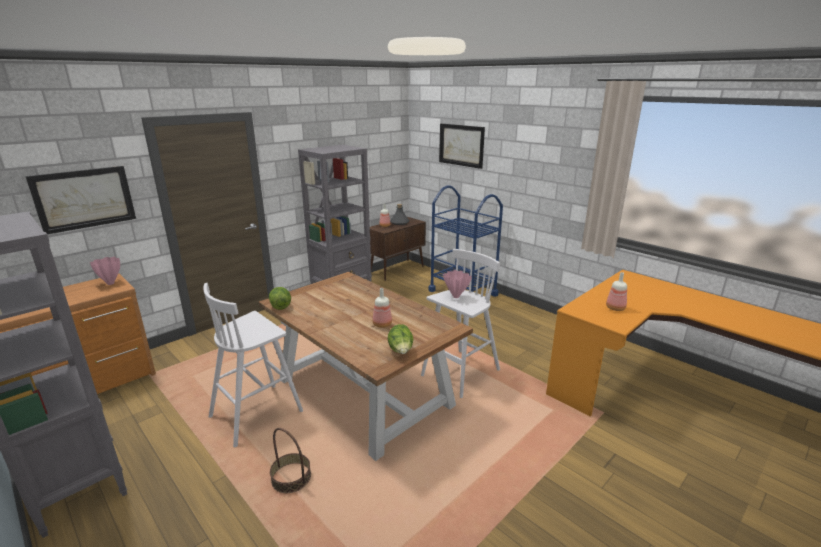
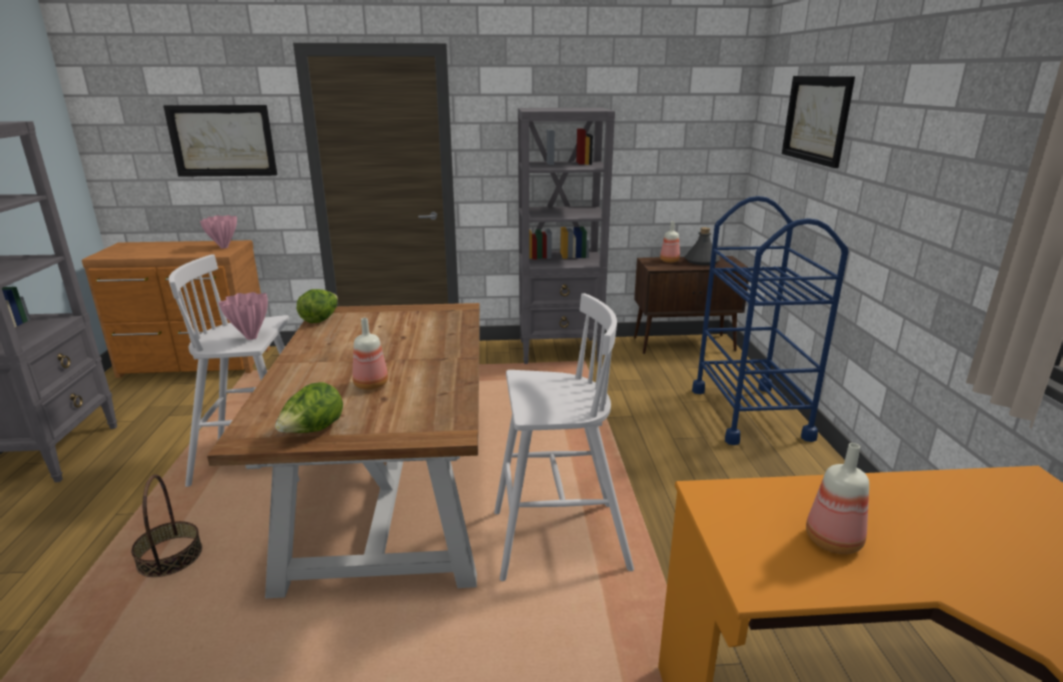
camera: 40 degrees right, 0 degrees up
(455, 296) = (551, 386): pink vase -> pink vase (251, 337)

